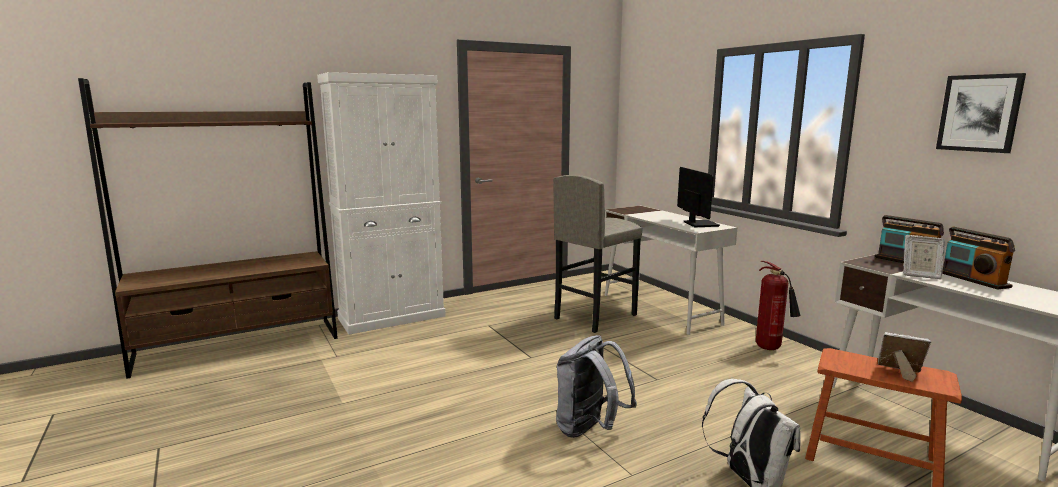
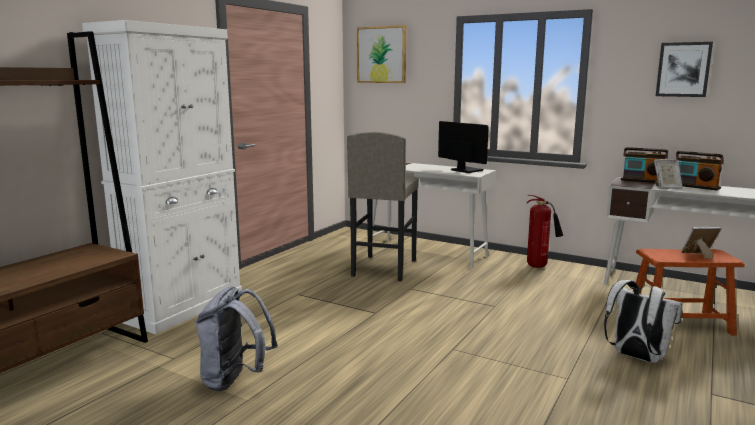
camera: 30 degrees left, 0 degrees up
(589, 430) = (498, 356): grey backpack -> grey backpack (235, 380)
(649, 93) = (382, 55): none -> picture

